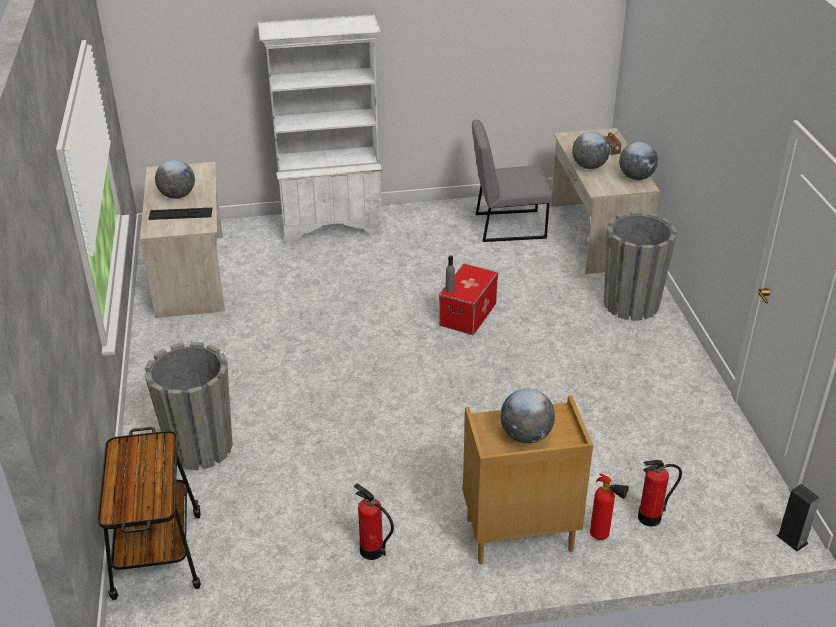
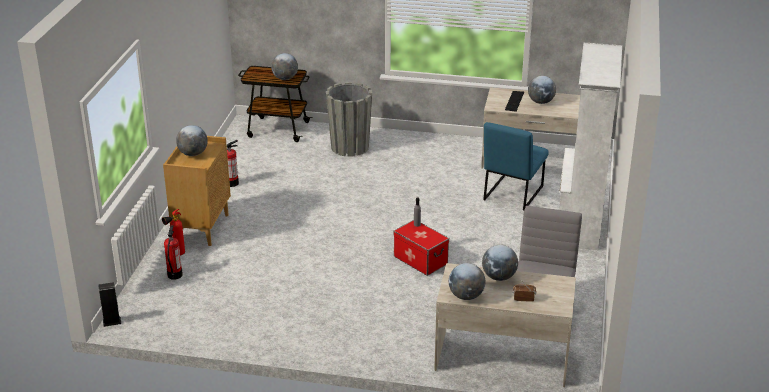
camera: 110 degrees right, 5 degrees down
(150, 456) = (285, 78): none -> globe
(282, 277) = (512, 193): none -> blue chair
(631, 304) = (387, 342): grey planter -> none

